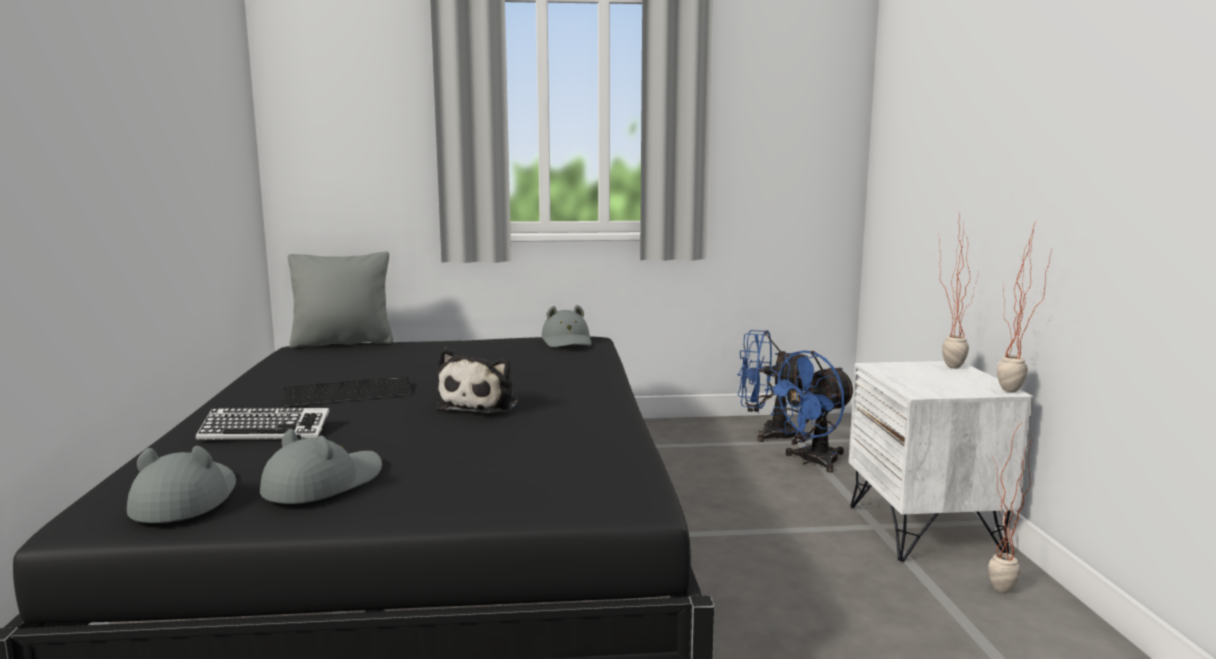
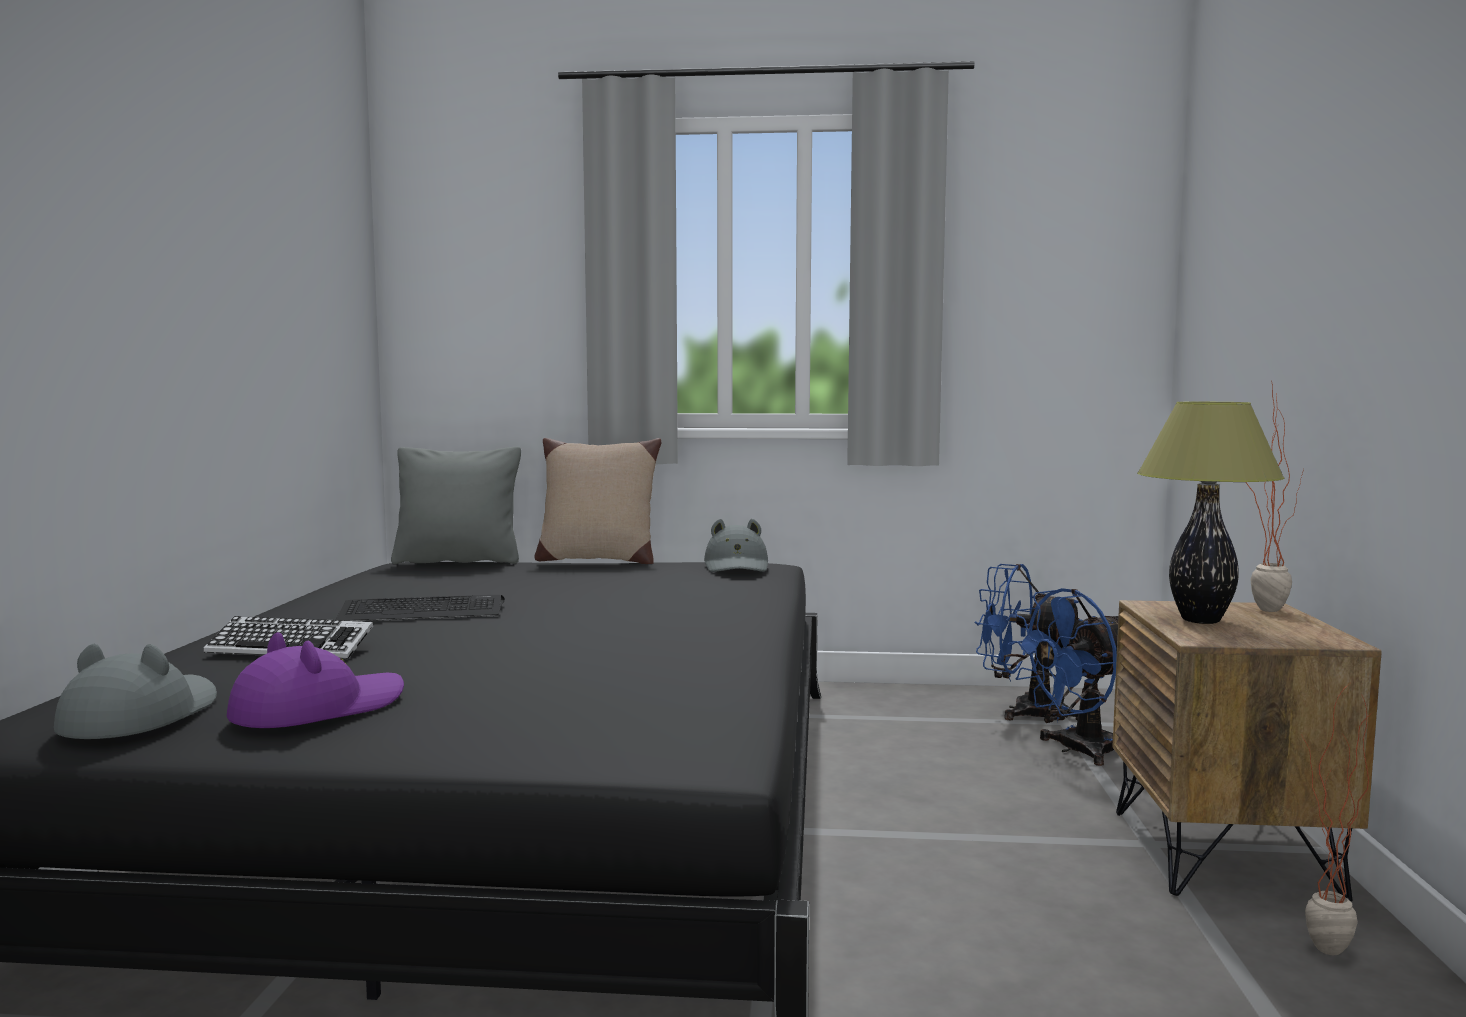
camera: 10 degrees right, 5 degrees down
(323, 483) = (318, 709): grey hat -> purple hat
(454, 338) = (597, 560): none -> beige pillow
(481, 404) = (580, 632): plush toy -> none
(915, 377) = (1201, 620): none -> table lamp
(926, 530) = (1225, 854): white nightstand -> brown nightstand
(1013, 393) = (1349, 645): potted plant -> none

